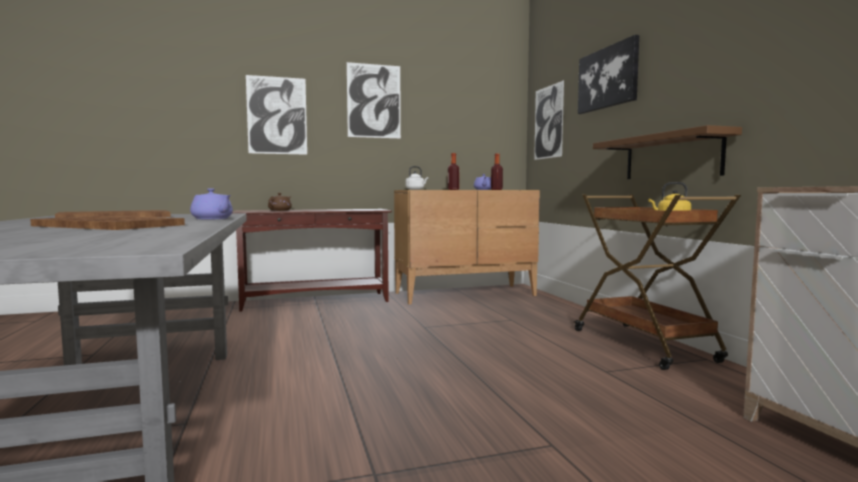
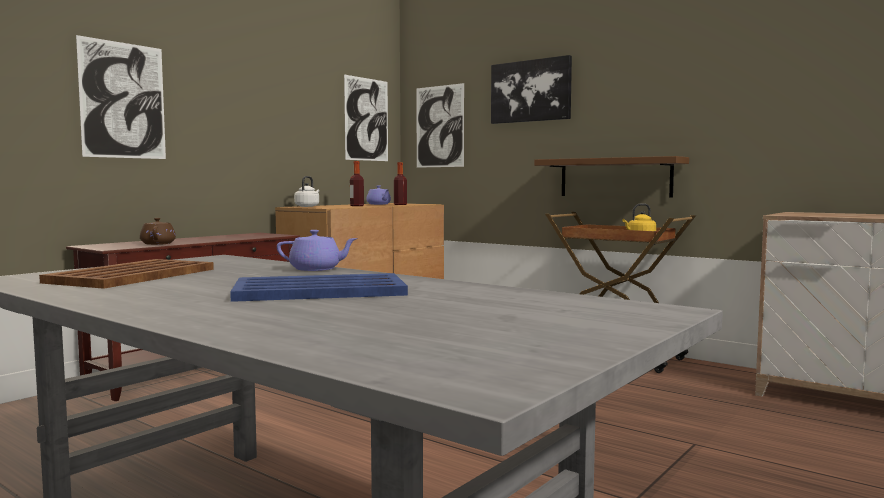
camera: 35 degrees left, 0 degrees up
(108, 225) = (318, 290): brown tray -> blue tray
(374, 101) = (247, 87): picture -> picture (366, 119)

